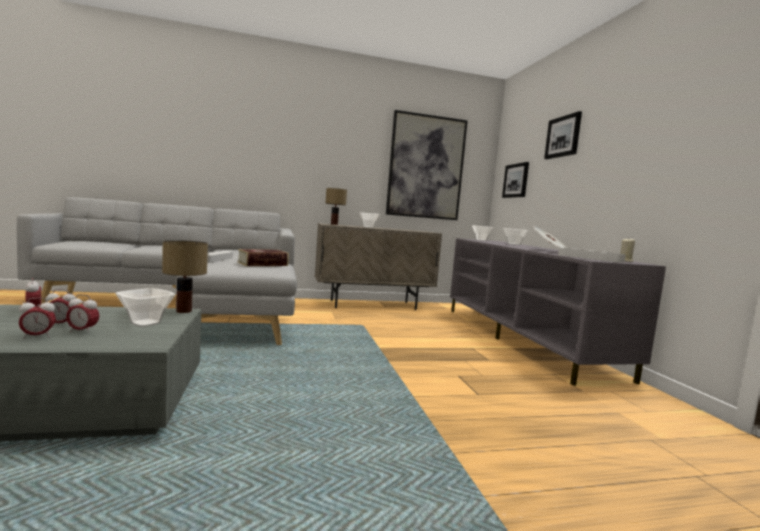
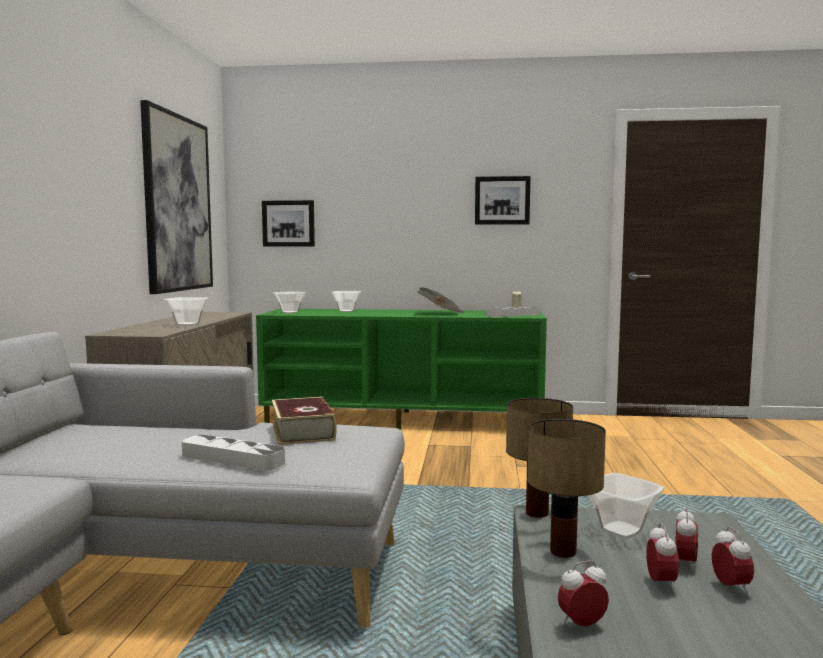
camera: 70 degrees left, 0 degrees up
(333, 224) = (121, 331): table lamp -> table lamp (563, 552)
(523, 339) = (403, 420): grey tv stand -> green tv stand
(563, 136) = (376, 177): picture -> picture (502, 200)

